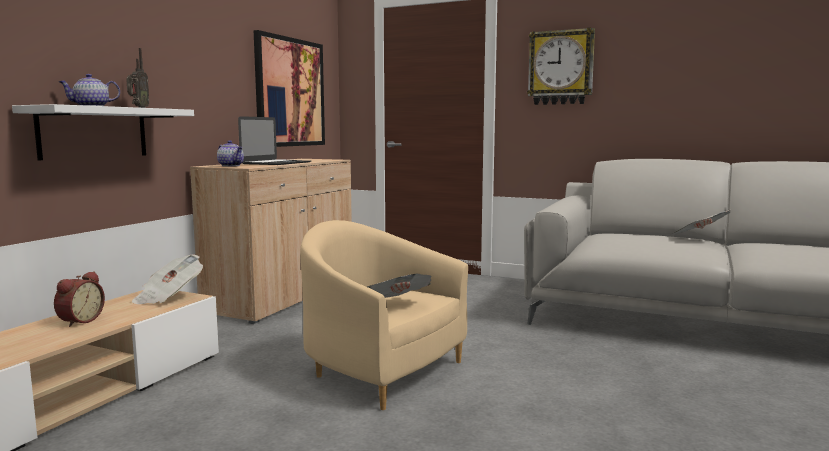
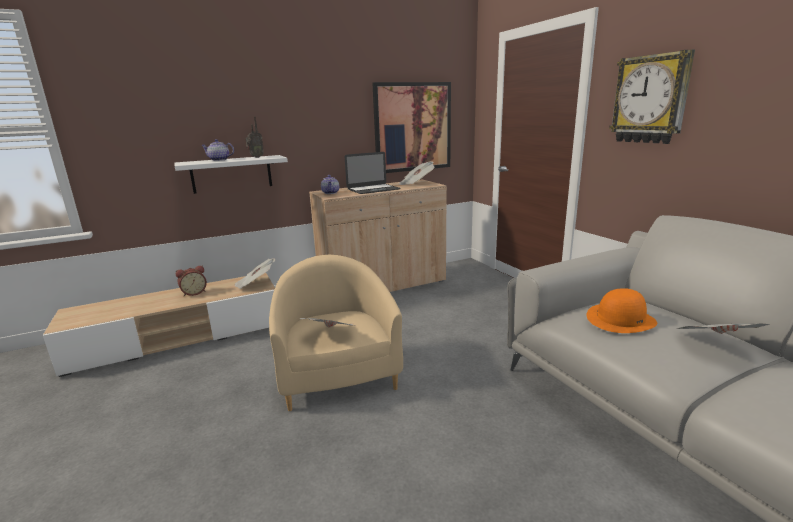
camera: 40 degrees right, 10 degrees up
(309, 159) = (416, 183): none -> newspaper
(628, 238) = (620, 319): none -> orange hat

